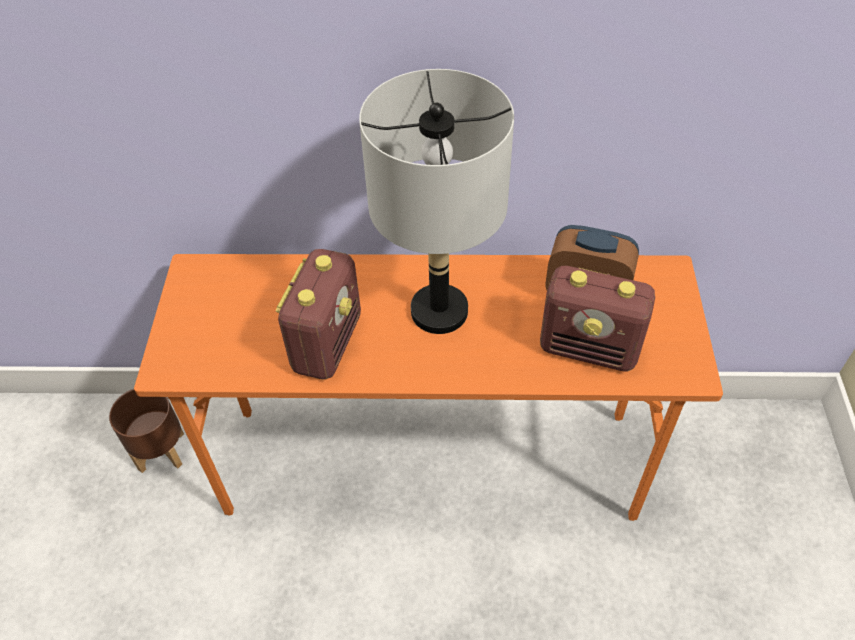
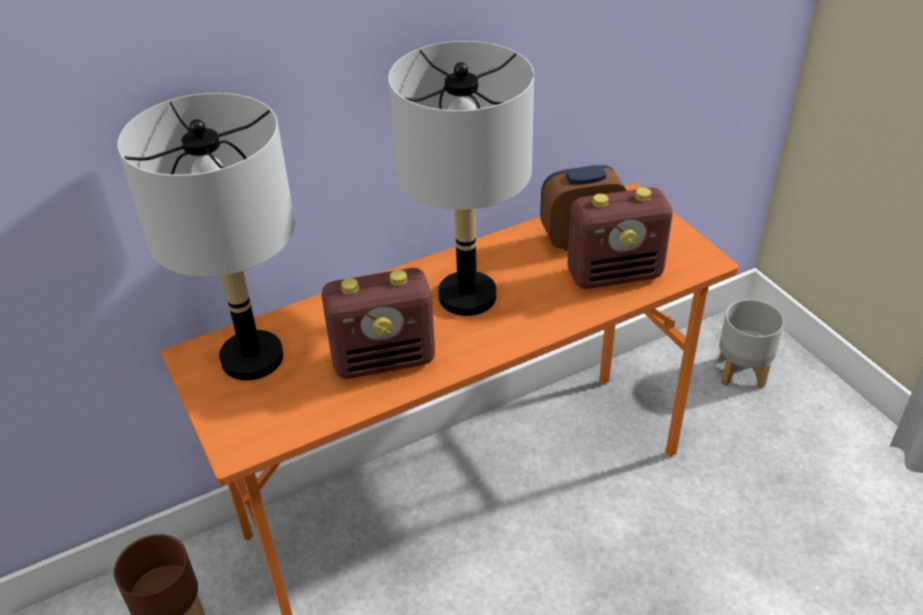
camera: 30 degrees left, 10 degrees down
(231, 292) = (252, 358): none -> grey table lamp
(327, 343) = (384, 360): radio -> radio turned 90 degrees clockwise
(761, 471) = (742, 372): none -> grey planter

